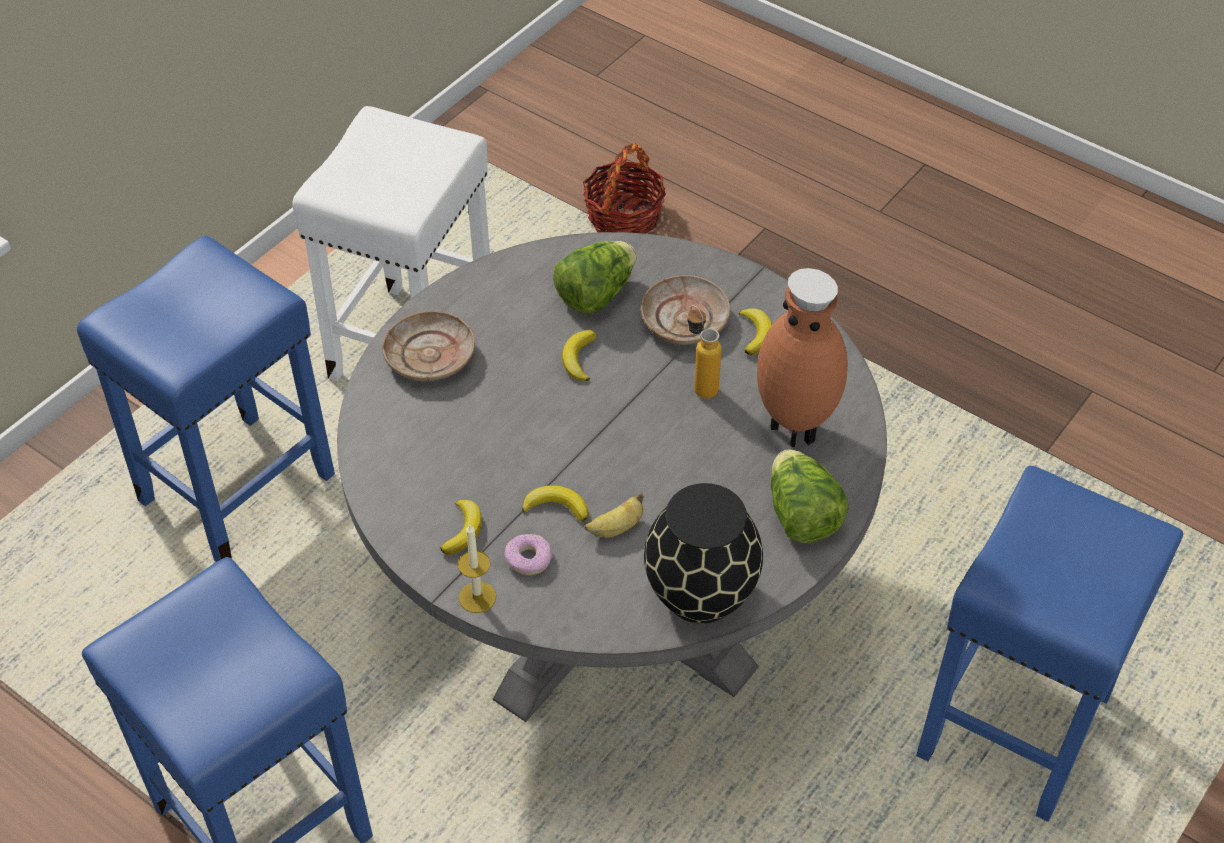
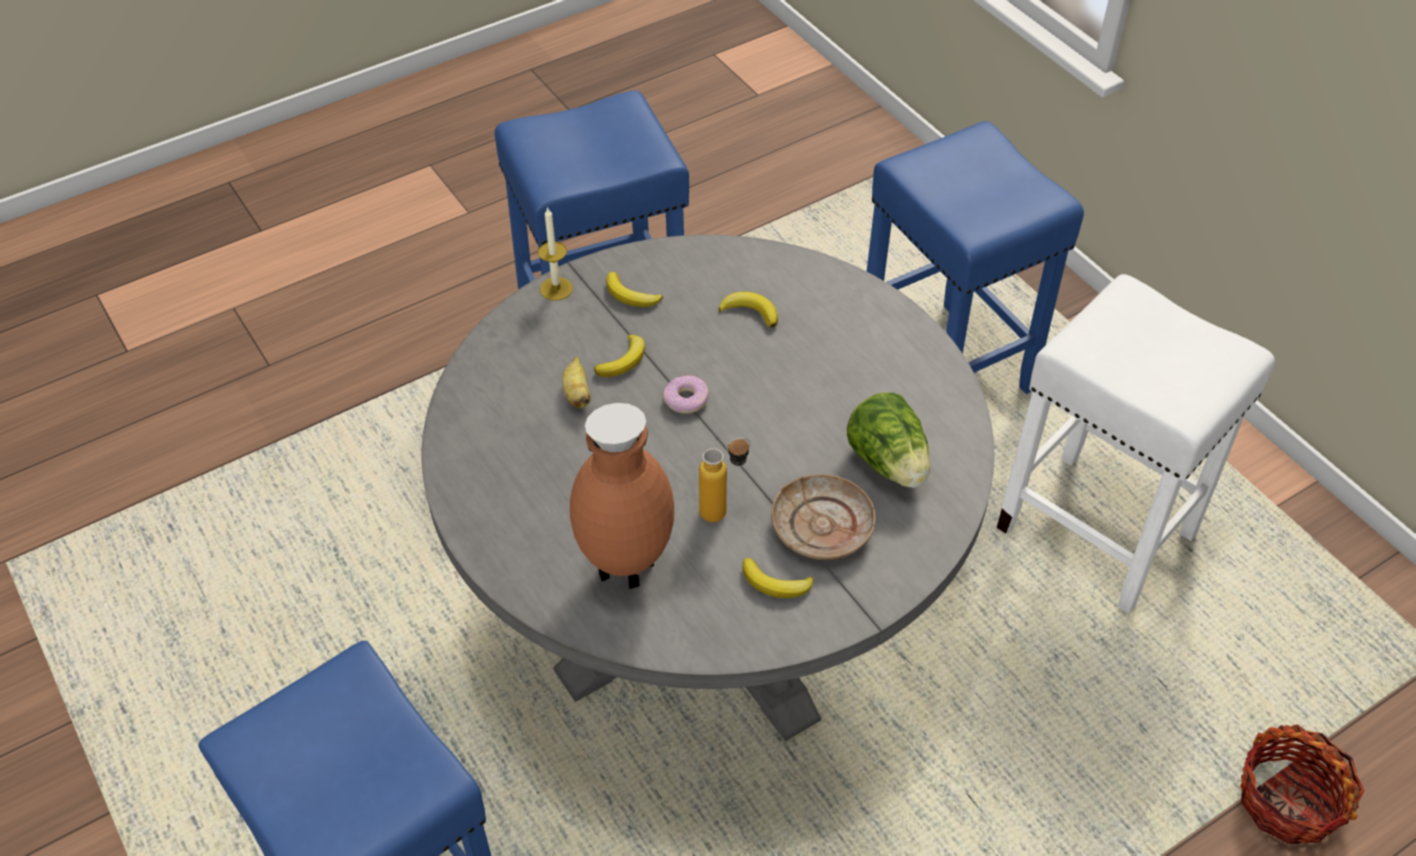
camera: 110 degrees right, 0 degrees up
(430, 356) = (849, 318): beige plate -> none
(528, 559) = (577, 328): donut -> donut (686, 400)
(579, 358) = (801, 424): banana -> banana (750, 312)
(702, 593) = (473, 432): black vase -> none
(801, 515) = (515, 535): lettuce -> none

